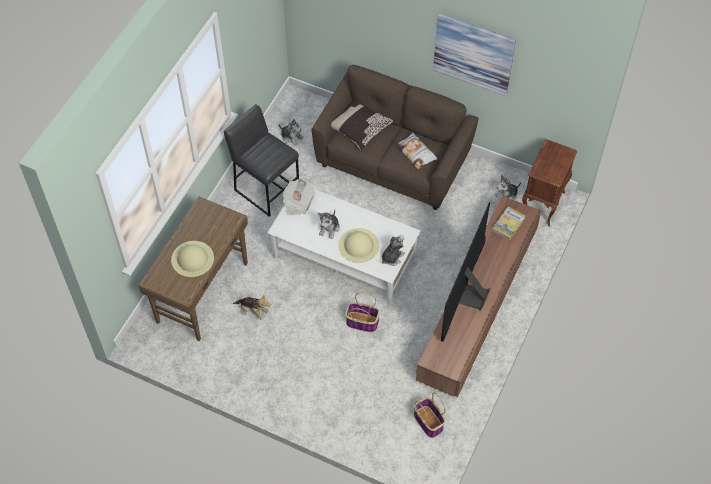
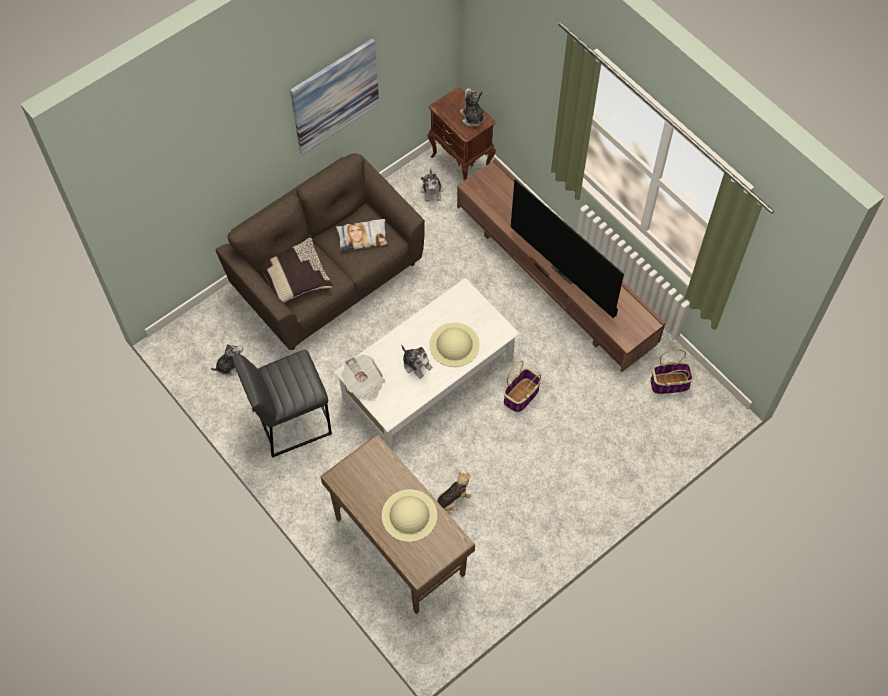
camera: 65 degrees left, 5 degrees up
(392, 257) = (486, 319): plush toy -> plush toy (472, 117)
(508, 224) = (497, 195): book -> none

